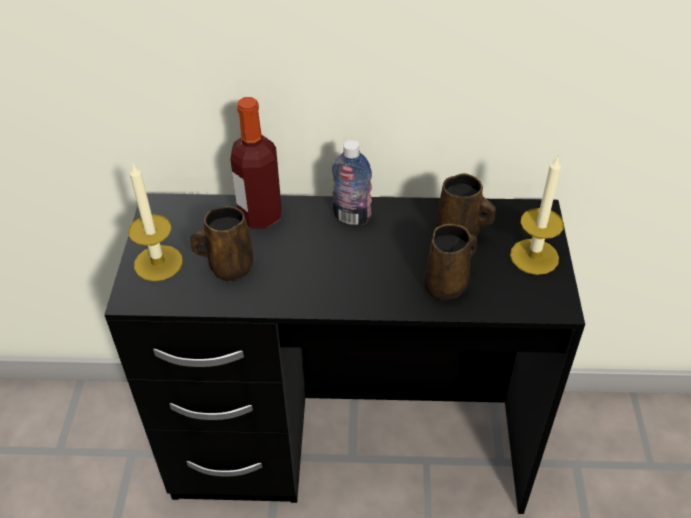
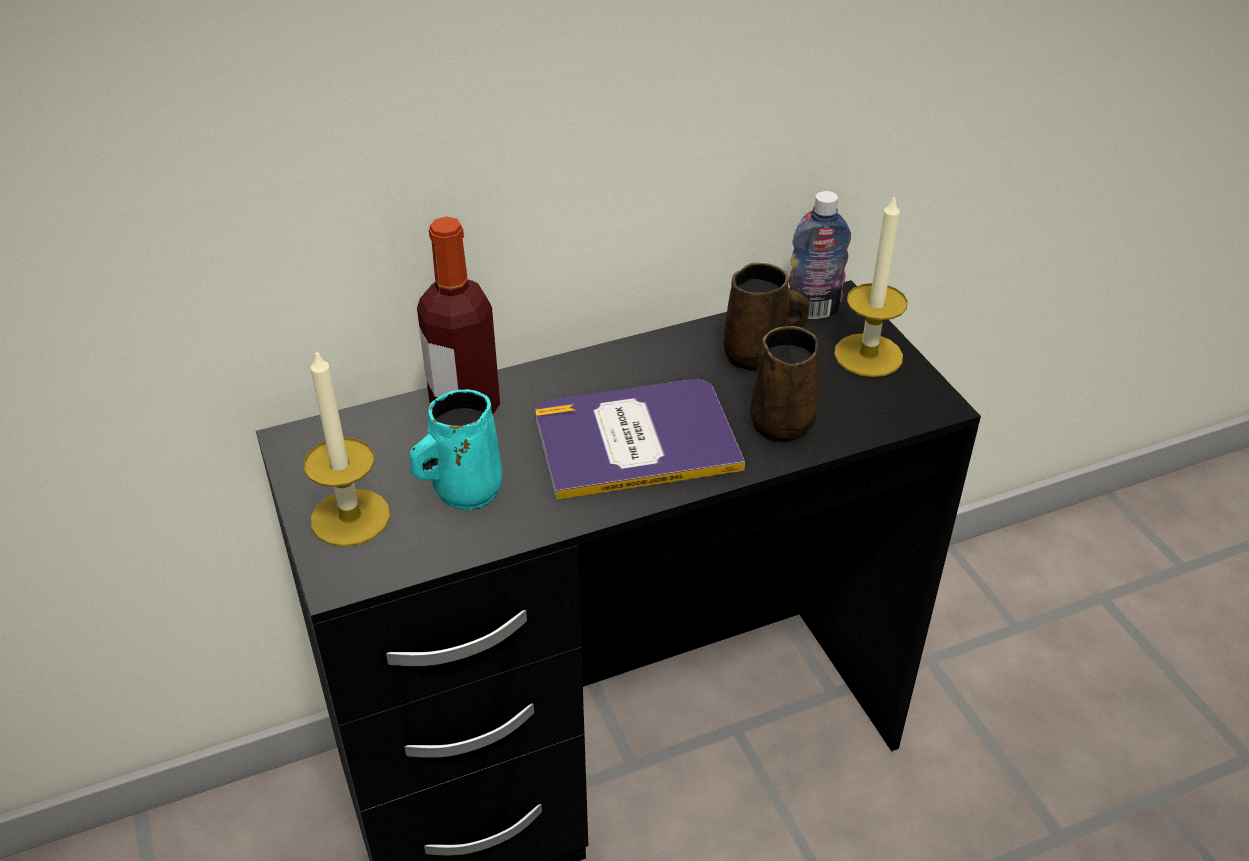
camera: 25 degrees left, 5 degrees down
(228, 267) = (464, 491): brown mug -> turquoise mug
(347, 267) = (636, 440): none -> book
(352, 217) = (598, 374): bottle -> bottle (813, 310)

